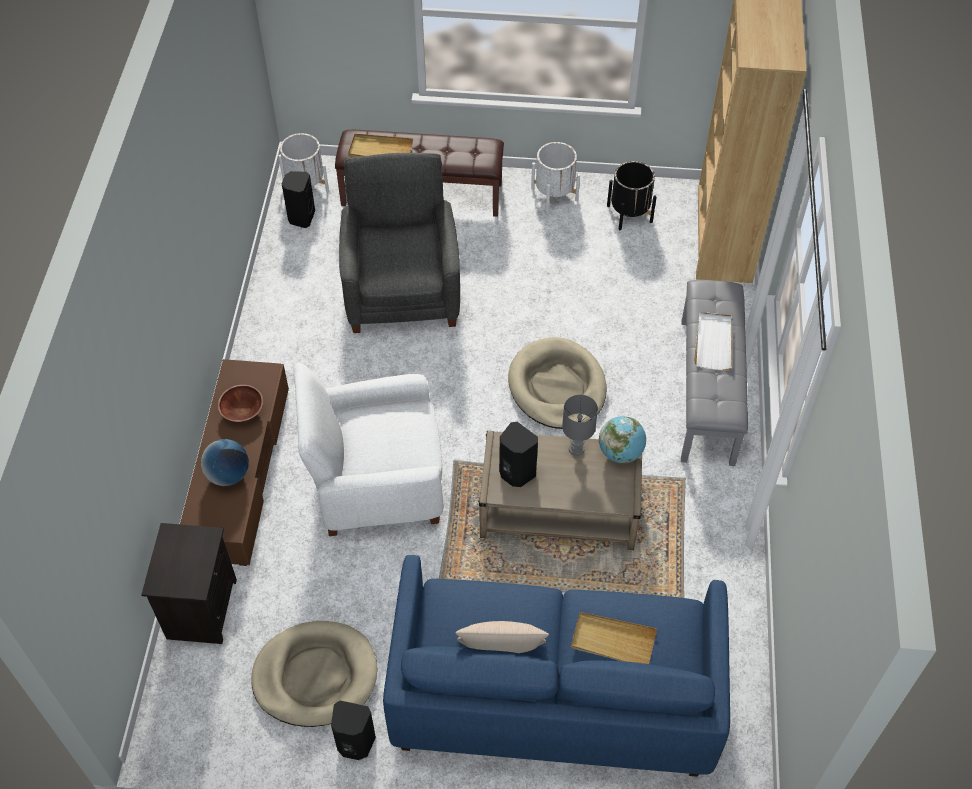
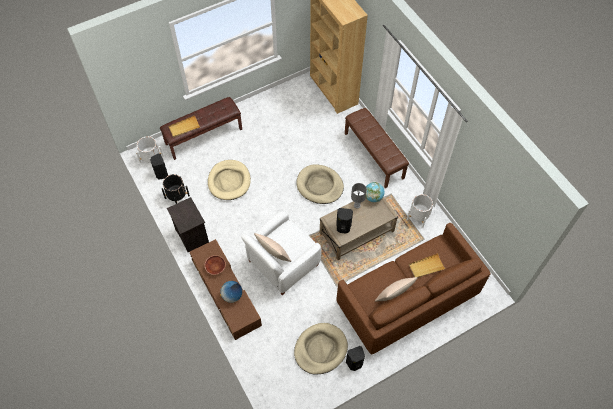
camera: 35 degrees left, 5 degrees up
(200, 607) = (256, 353): black nightstand -> black nightstand (191, 235)
(346, 443) = (273, 255): none -> beige pillow
(402, 290) = (229, 181): grey armchair -> beige dog bed
(553, 694) = (407, 300): blue sofa -> brown sofa
(554, 194) = (257, 108): white planter -> white planter (418, 216)
(629, 214) = (292, 100): black planter -> black planter (177, 197)
(708, 391) = (374, 155): grey bench -> brown bench
(713, 342) = (373, 136): white tray -> none

